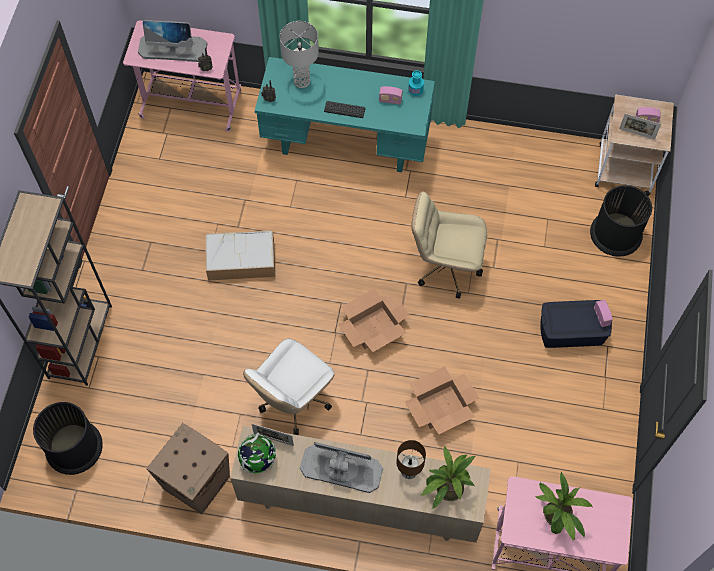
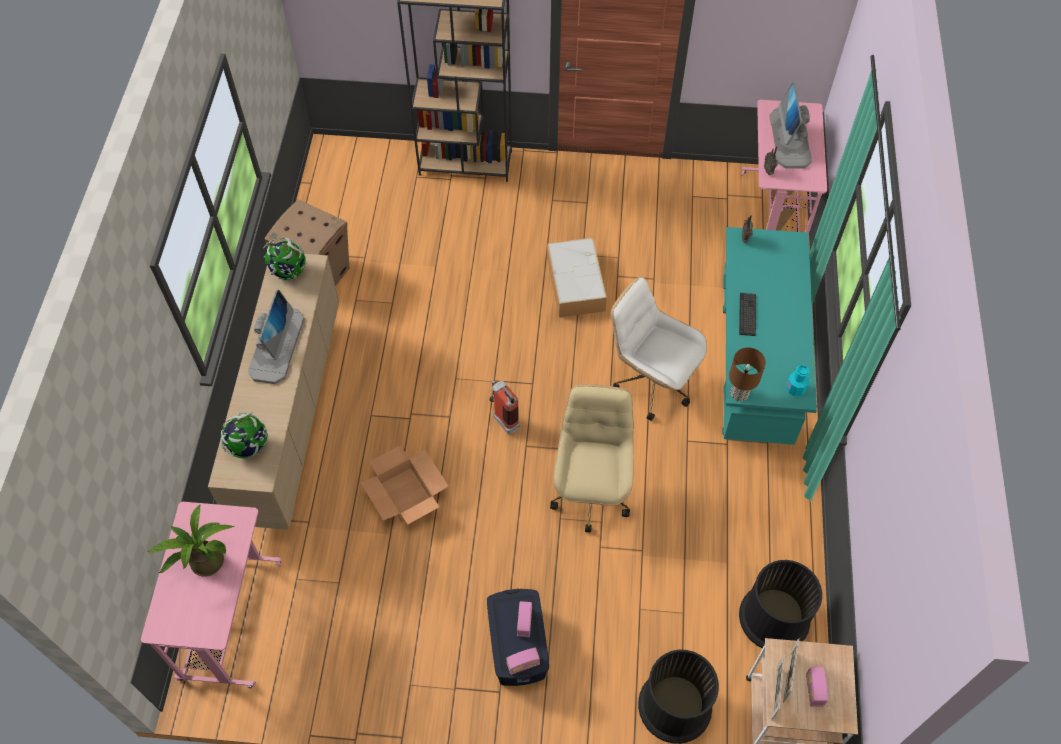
camera: 85 degrees right, 5 degrees down
(74, 447) = (354, 175): black trash can -> black trash can (774, 617)
(273, 439) = (311, 283): picture frame -> picture frame (774, 693)
(293, 402) = (407, 348): white office chair -> white office chair (650, 384)
(301, 81) = (779, 267): white table lamp -> none
(373, 328) = (503, 418): cardboard box -> fire extinguisher
(390, 100) = (773, 361): radio -> radio (524, 622)
(408, 471) = (271, 409): brown table lamp -> brown table lamp (739, 393)
(446, 489) = (248, 447): potted plant -> globe

